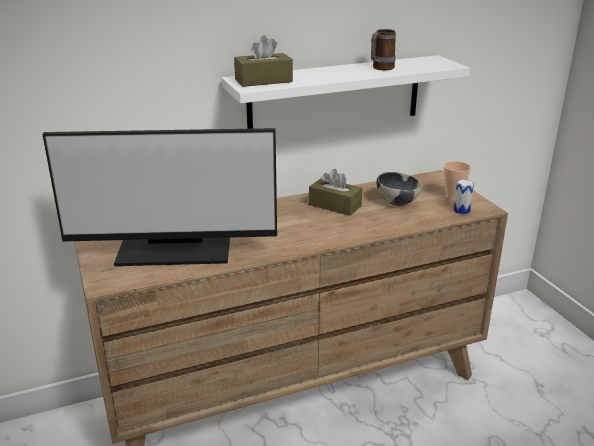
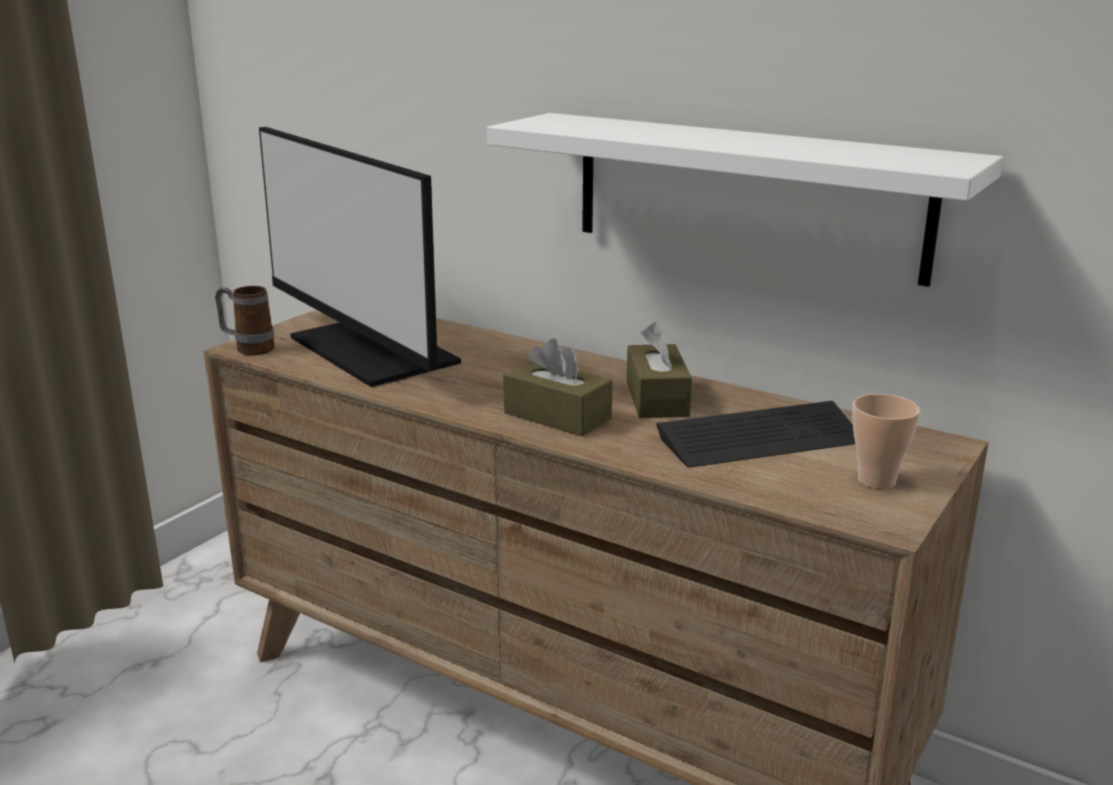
camera: 55 degrees right, 5 degrees down
(263, 81) = (568, 123): brown tissue box -> brown tissue box (557, 416)
(380, 68) = (791, 146): mug -> mug (248, 349)
(397, 202) = (759, 438): bowl -> keyboard
(461, 210) = (830, 502): can -> none

